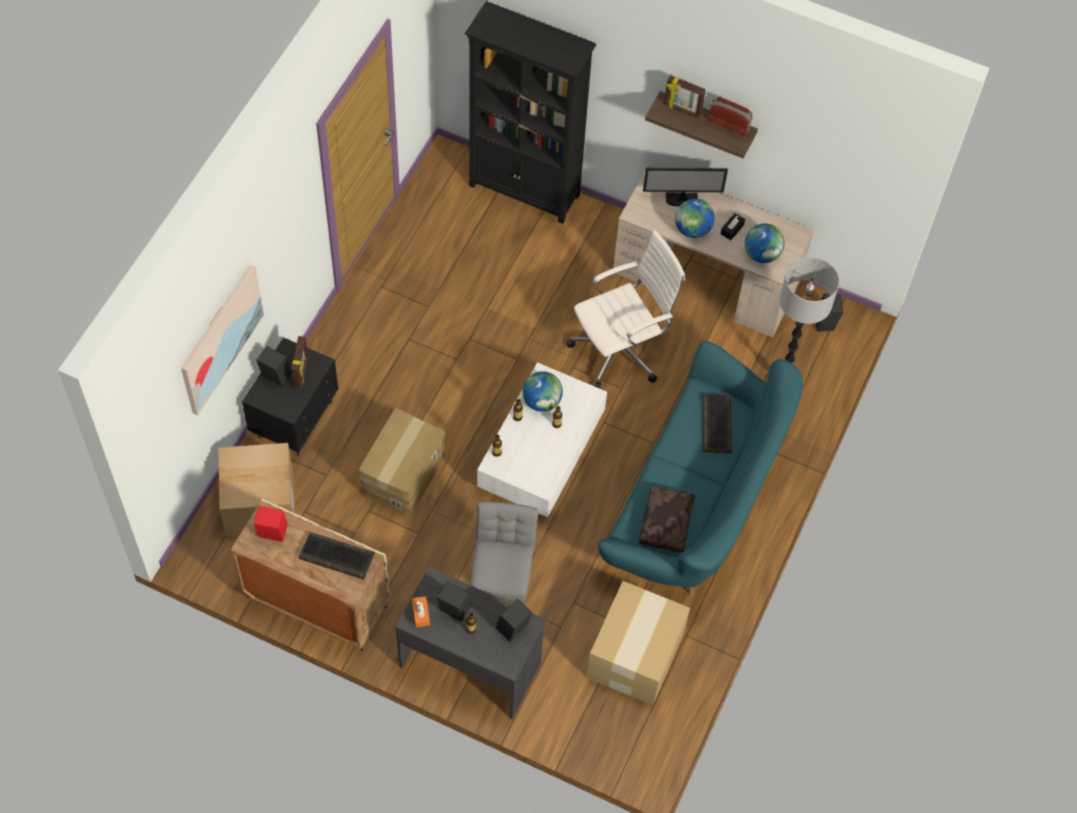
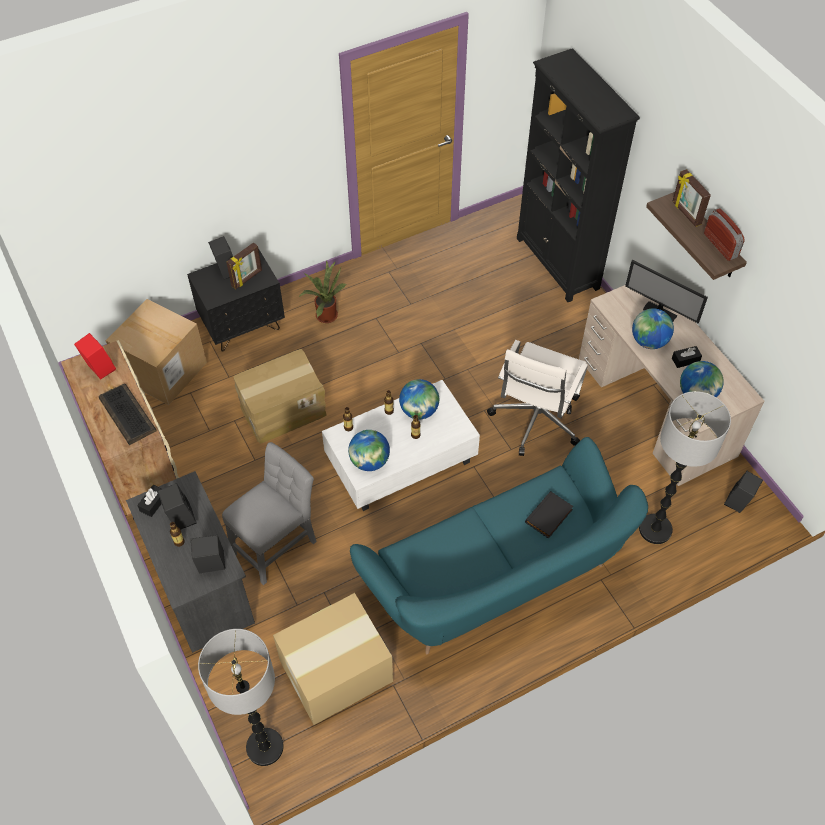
camera: 40 degrees right, 5 degrees down
(220, 339) = (161, 191): picture -> none
(360, 363) = (325, 314): none -> potted plant
(421, 614) = (153, 503): orange tissue box -> black tissue box
(539, 470) = (369, 461): none -> globe
(621, 350) = (535, 420): white office chair -> white office chair turned 105 degrees clockwise
(631, 746) = (264, 747): none -> floor lamp
(667, 523) = (434, 570): brown pillow -> none
(717, 425) = (549, 517): keyboard -> black book

